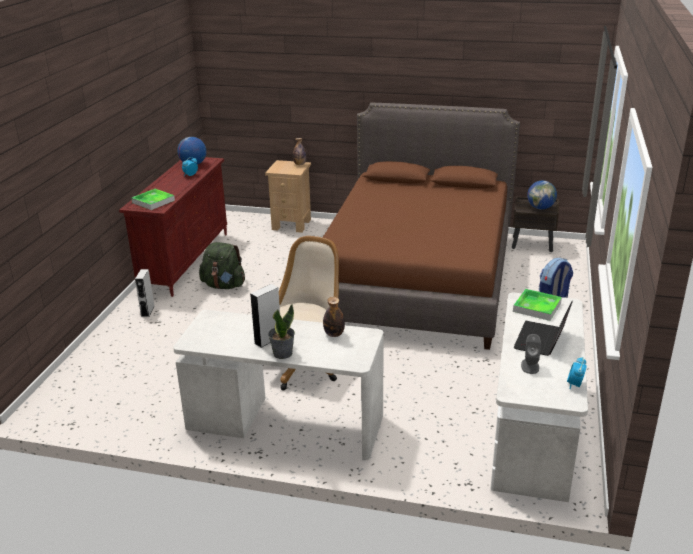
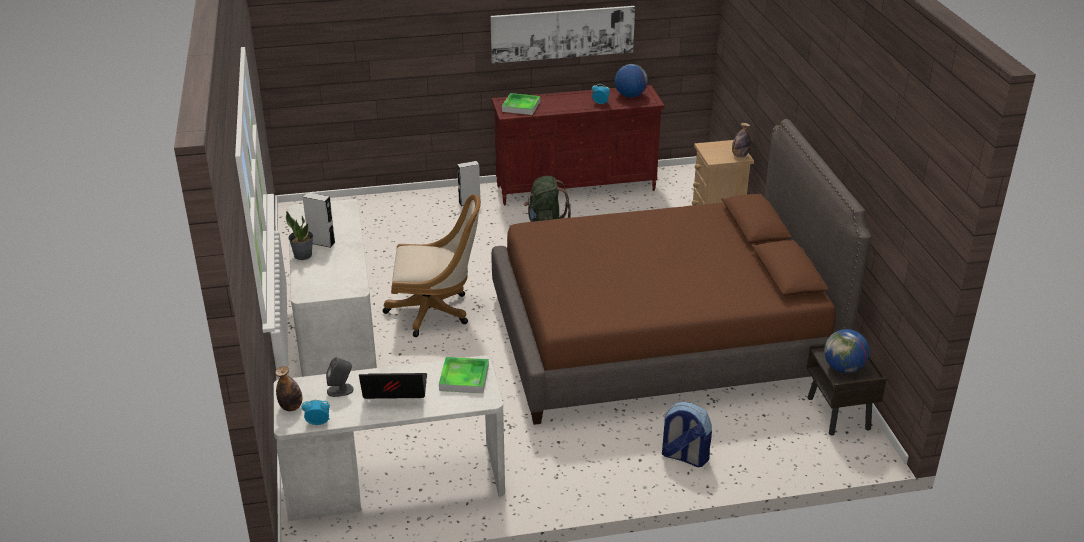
camera: 65 degrees right, 5 degrees up
(139, 130) = (562, 33): none -> picture
(334, 334) = (346, 271): bottle -> bottle (291, 407)

